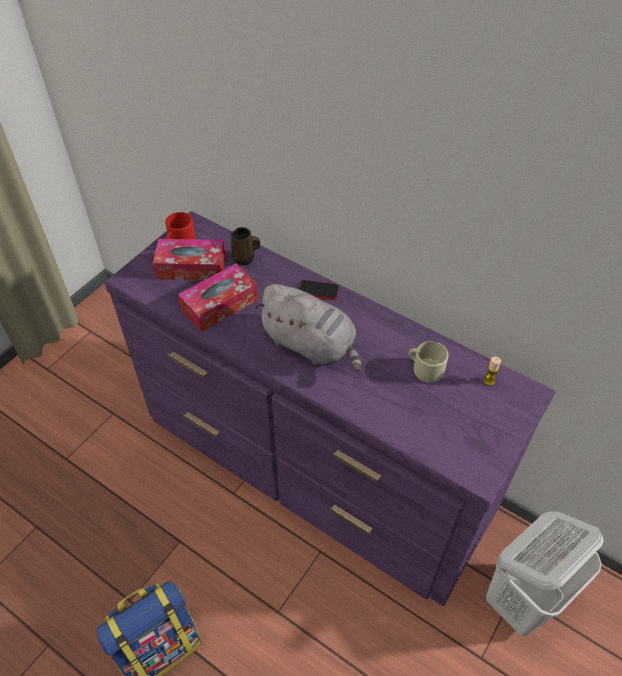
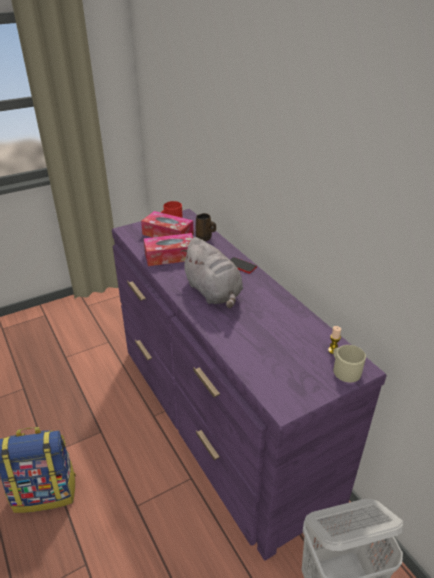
camera: 25 degrees right, 15 degrees down
(424, 368) = (286, 328): beige mug -> beige mug (344, 370)

